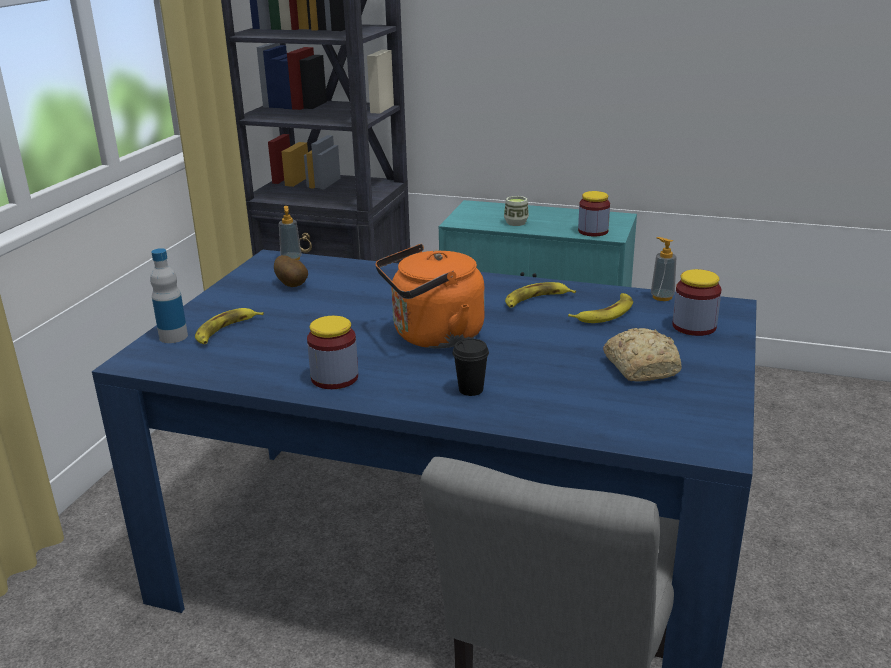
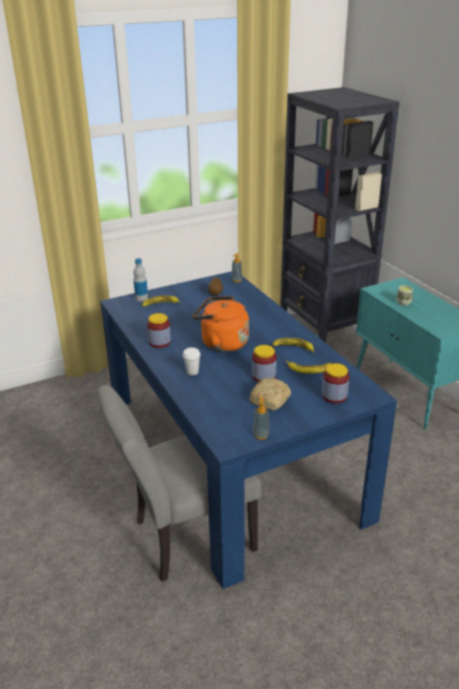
camera: 45 degrees right, 5 degrees up
(471, 390) = (192, 372): black cup -> white cup
(593, 231) = (435, 325): jar -> jar (263, 376)
(662, 297) = (352, 375): soap dispenser -> soap dispenser (261, 435)

